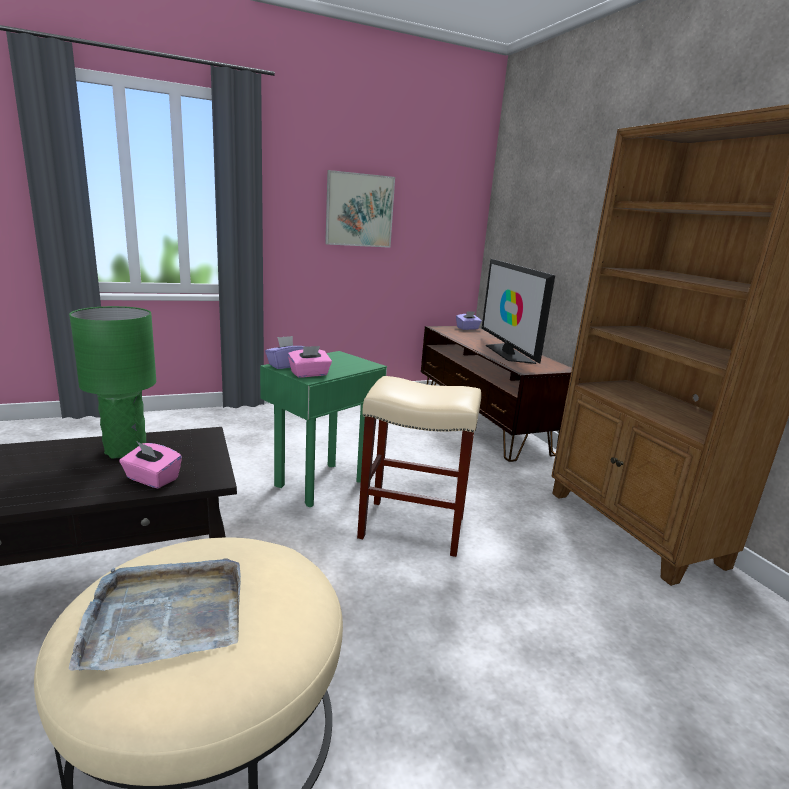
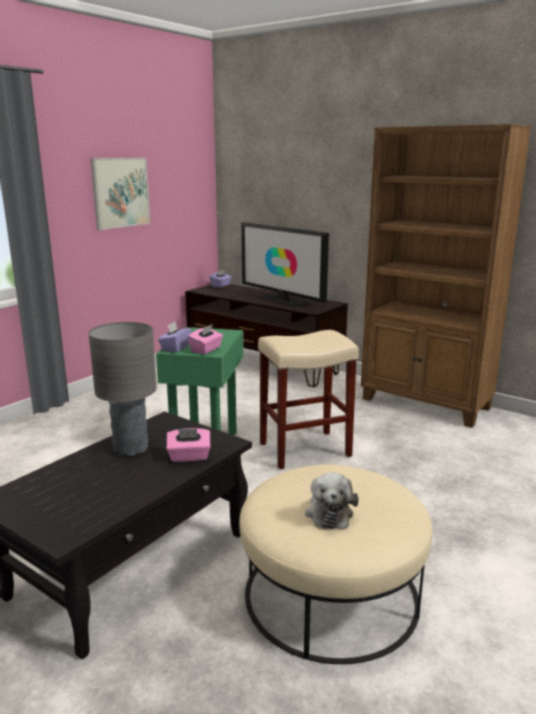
camera: 30 degrees left, 0 degrees up
(126, 451) = (131, 448): green table lamp -> grey table lamp
(165, 615) = (329, 512): grey tray -> plush toy

